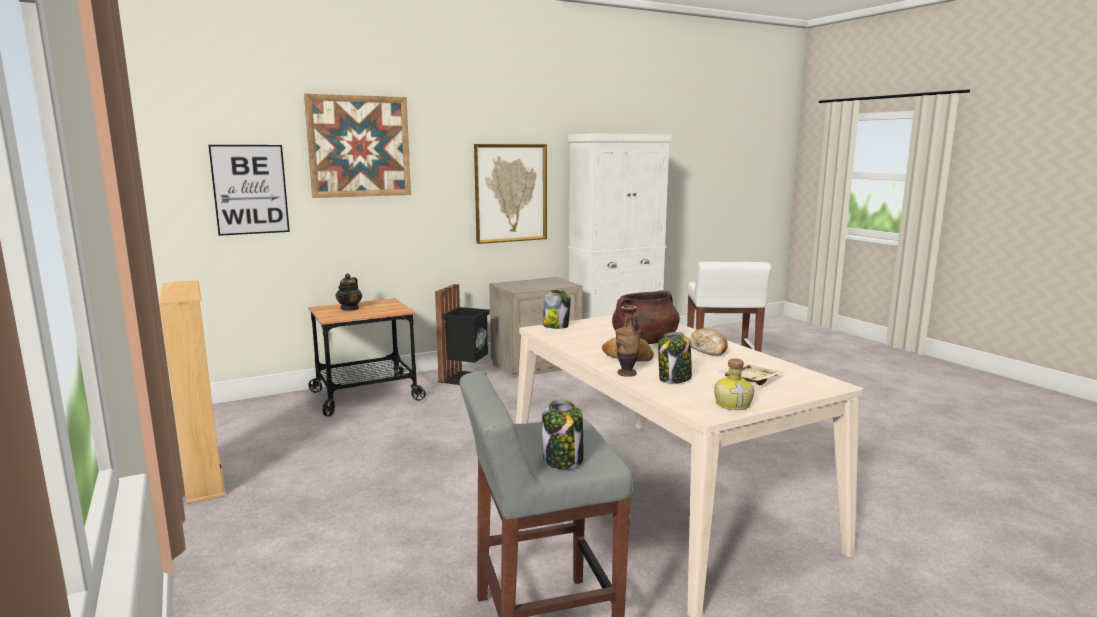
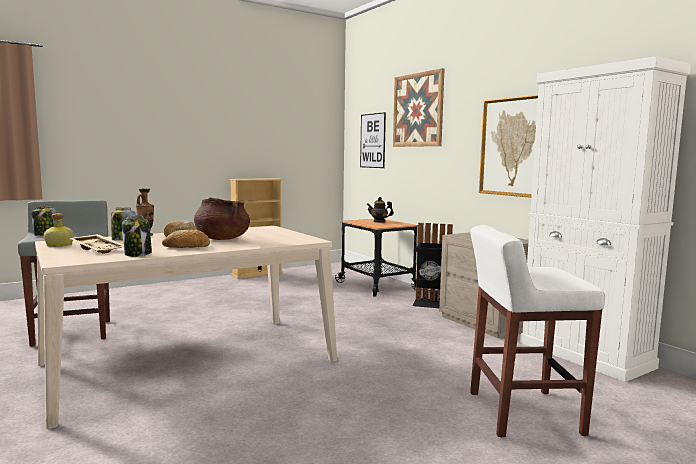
camera: 85 degrees right, 5 degrees down
(556, 326) = (276, 229): jar -> jar (138, 254)

